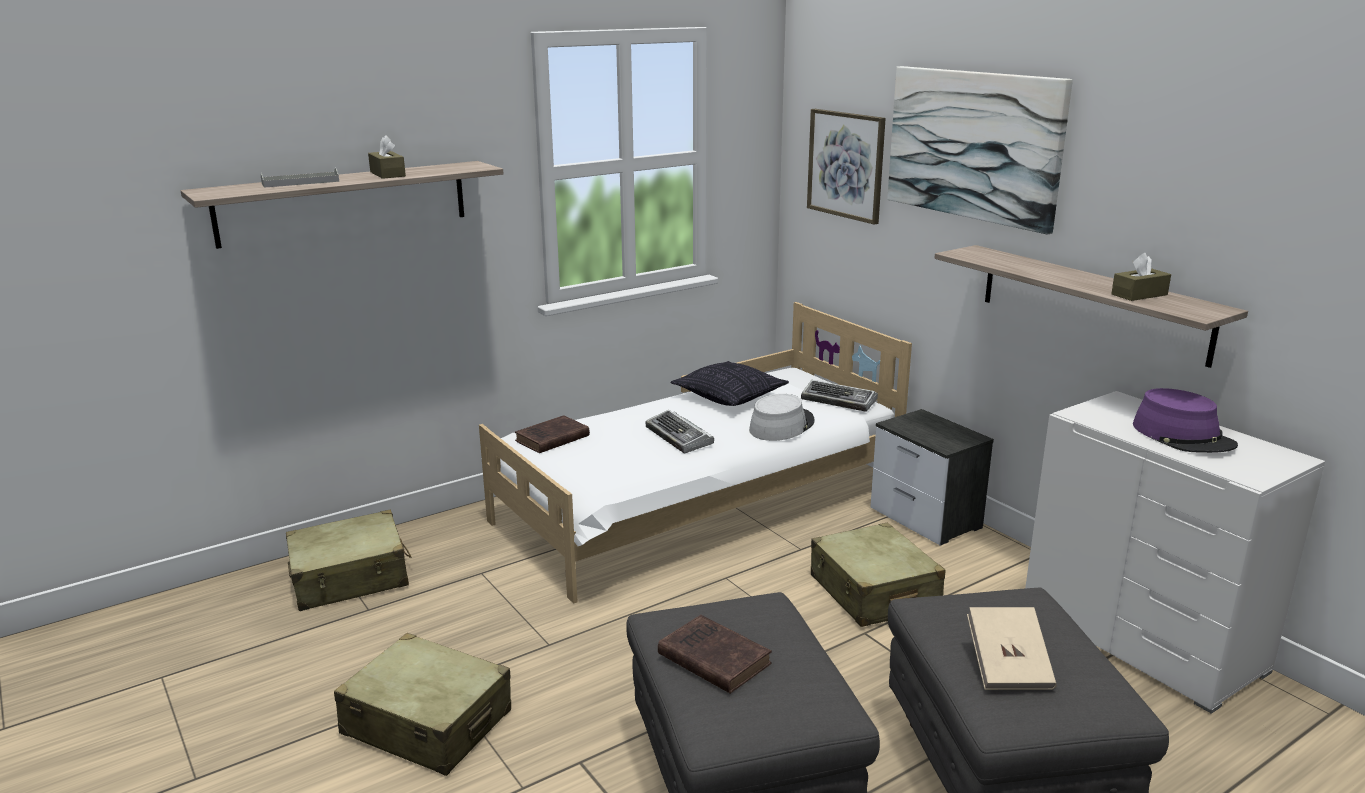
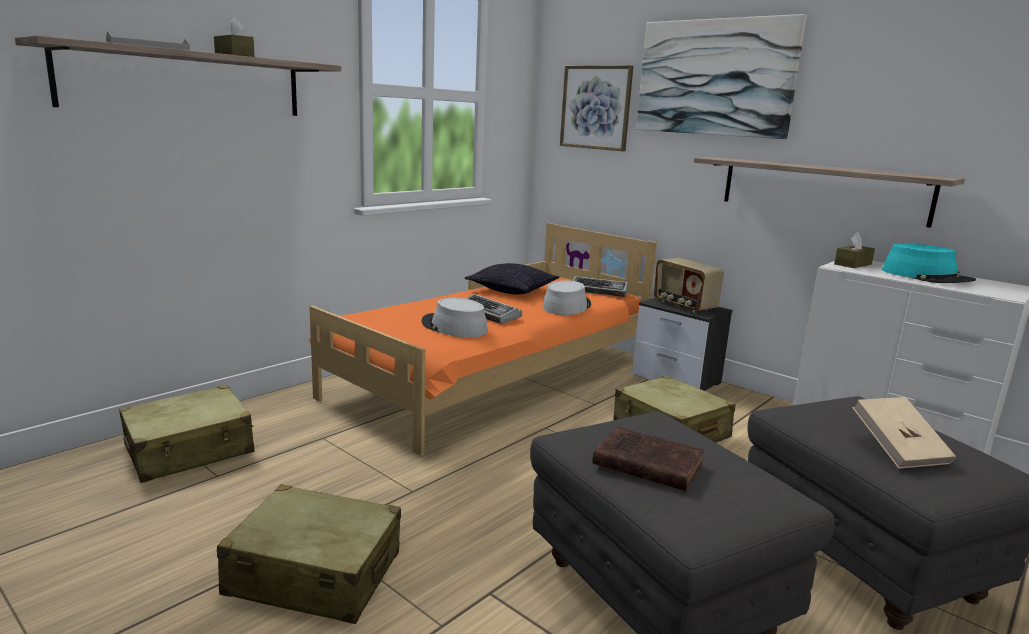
camera: 15 degrees left, 5 degrees down
(551, 439) = (377, 318): brown book -> none
(629, 456) = (454, 327): none -> grey hat
(699, 504) = (495, 377): white bed -> orange bed
(931, 430) = (684, 305): none -> radio
(1139, 294) = (878, 171): brown tissue box -> brown tissue box (853, 264)
(1183, 436) = (926, 276): purple hat -> turquoise hat

